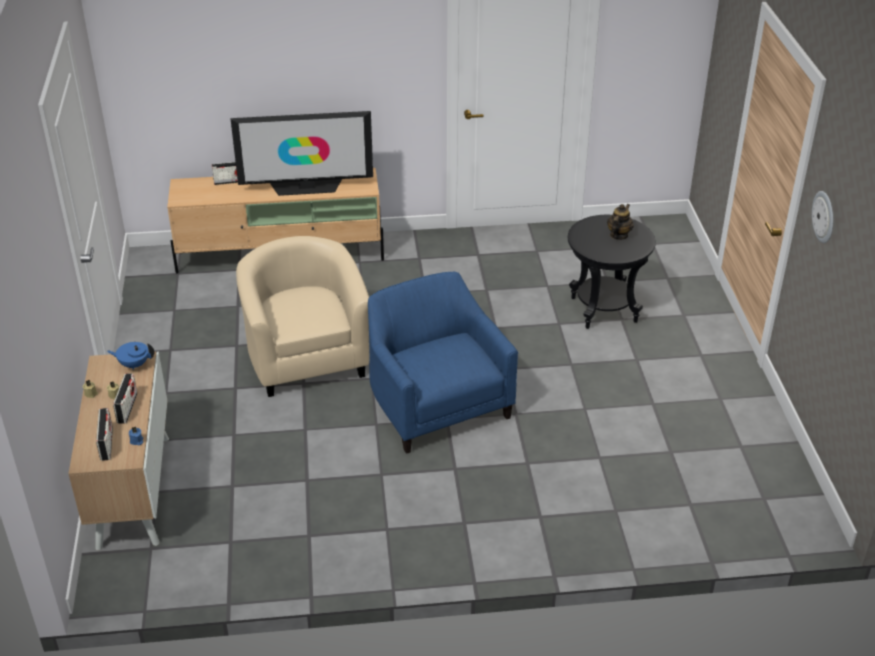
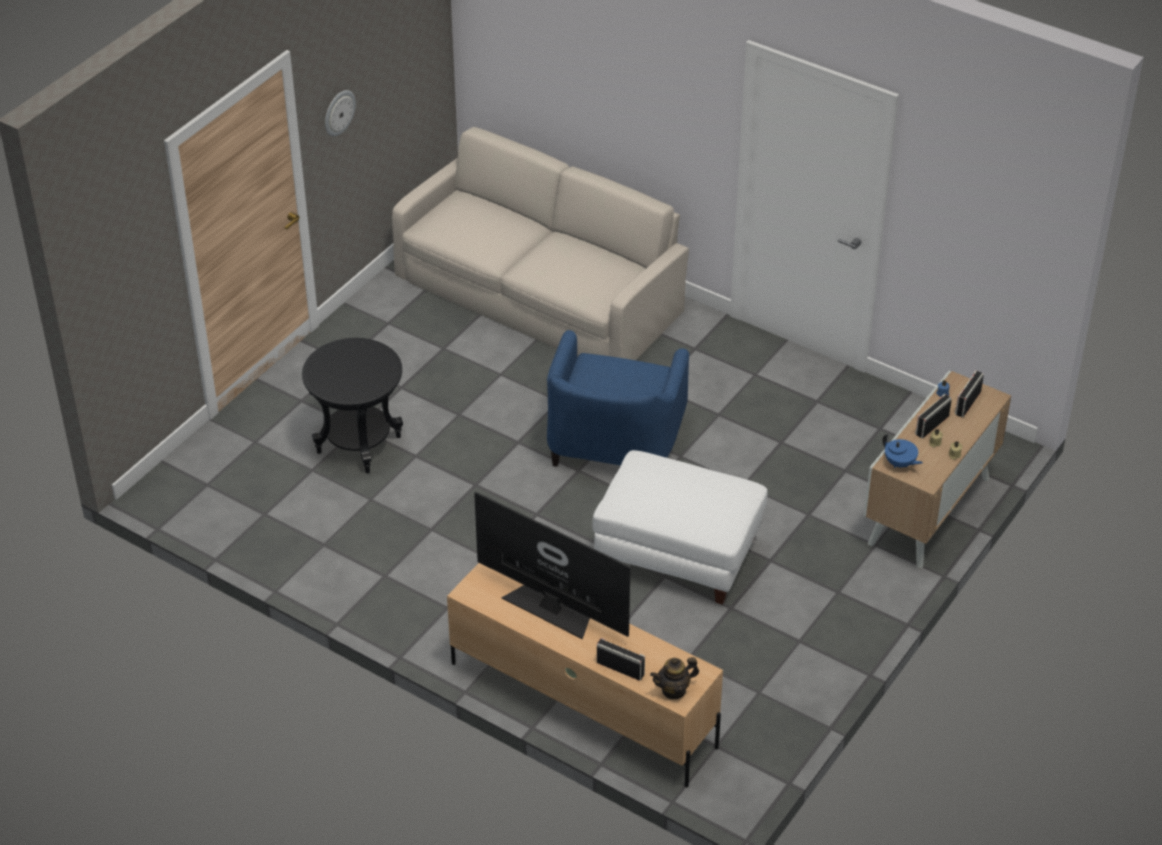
camera: 140 degrees left, 5 degrees up
(306, 357) = (677, 554): beige armchair -> white ottoman
(618, 235) = (342, 369): teapot -> teapot (674, 690)
(655, 498) = (541, 290): none -> beige sofa

